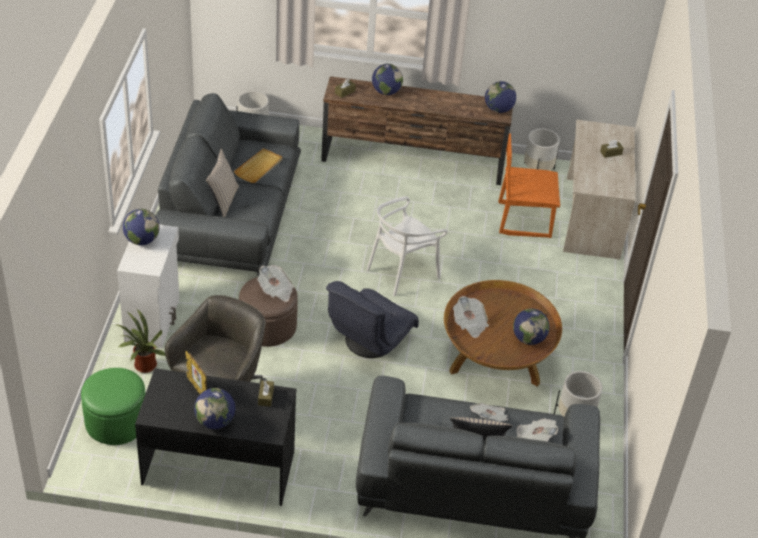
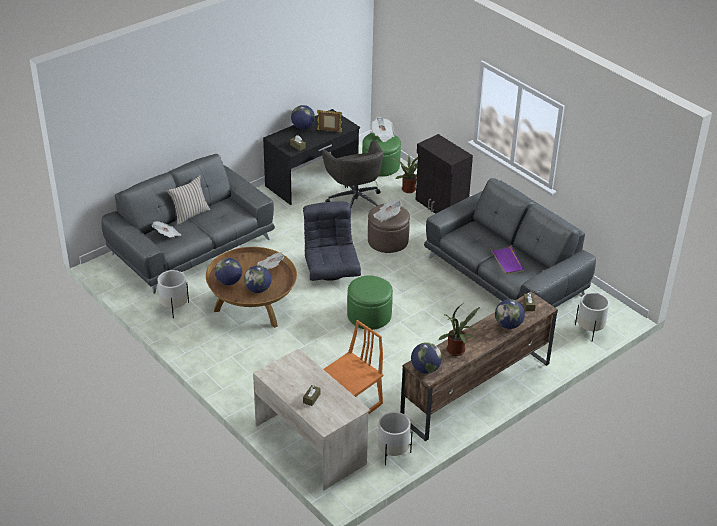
camera: 135 degrees right, 5 degrees down
(142, 240) = (453, 150): globe -> globe (258, 289)
(153, 320) = (441, 206): white cabinet -> black cabinet
(223, 201) = (488, 232): beige pillow -> none
(259, 167) = (507, 261): beige tray -> purple tray
(402, 272) = (369, 315): white chair -> green ottoman
(456, 103) = (457, 351): none -> potted plant
(489, 419) = (199, 229): newspaper -> newspaper (382, 135)

